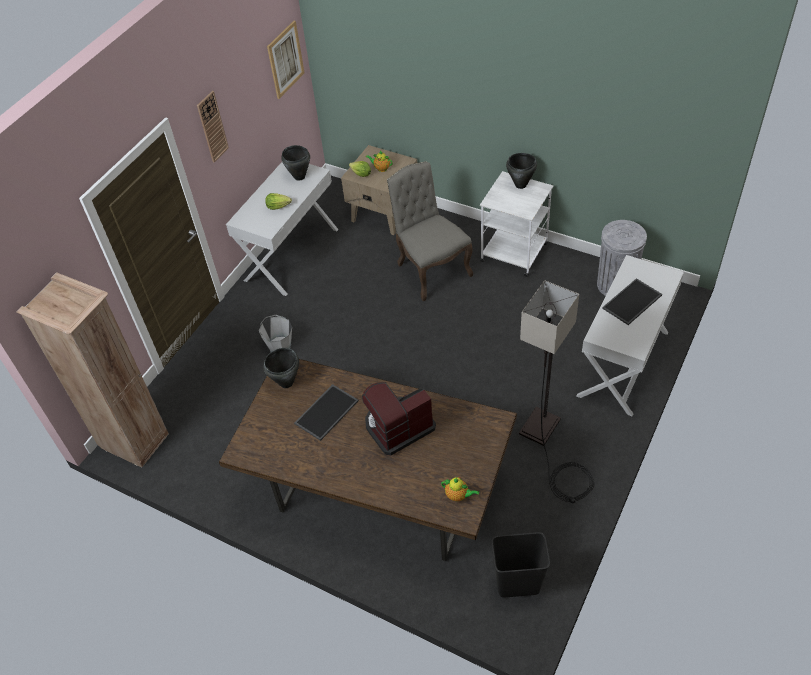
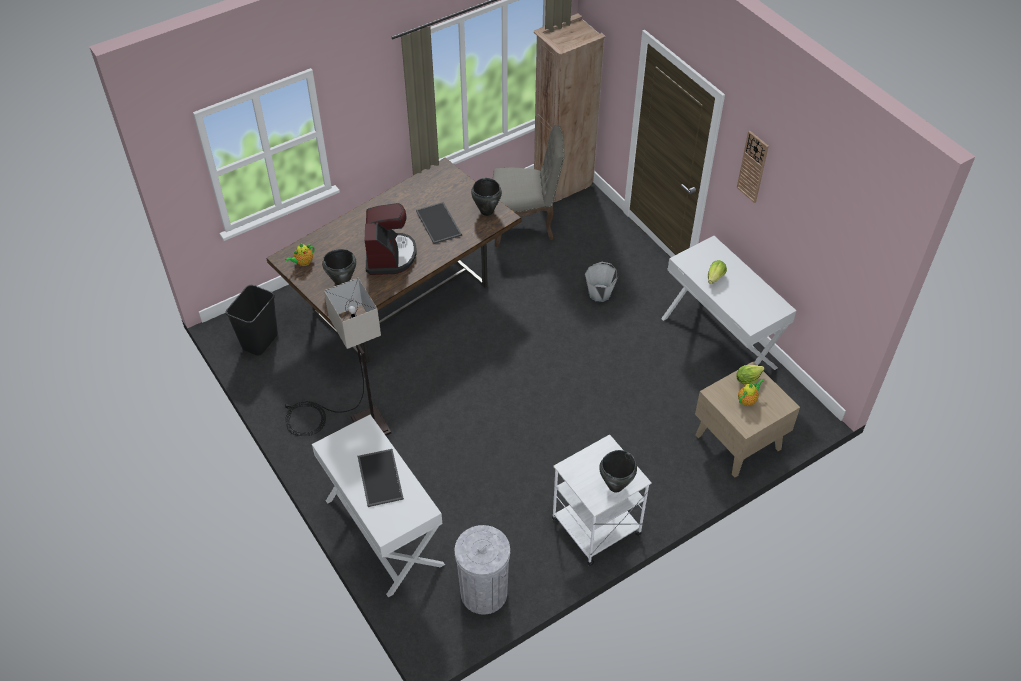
camera: 115 degrees right, 0 degrees up
(285, 59) = (854, 258): picture -> none
(299, 177) = (753, 308): black cooking pot -> black cooking pot (342, 282)
(431, 270) = (619, 442): grey chair -> grey chair (524, 225)

